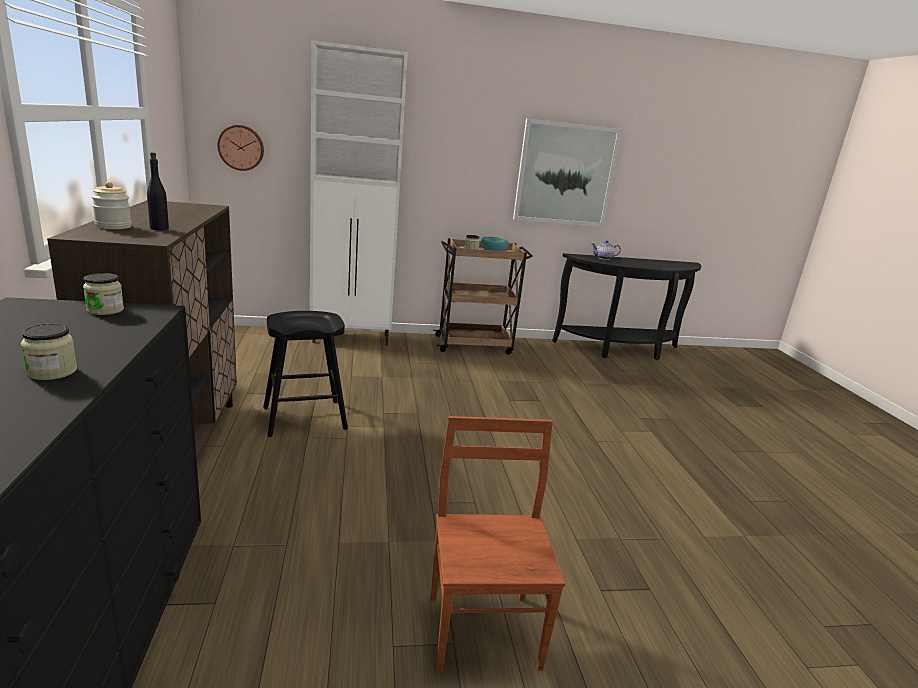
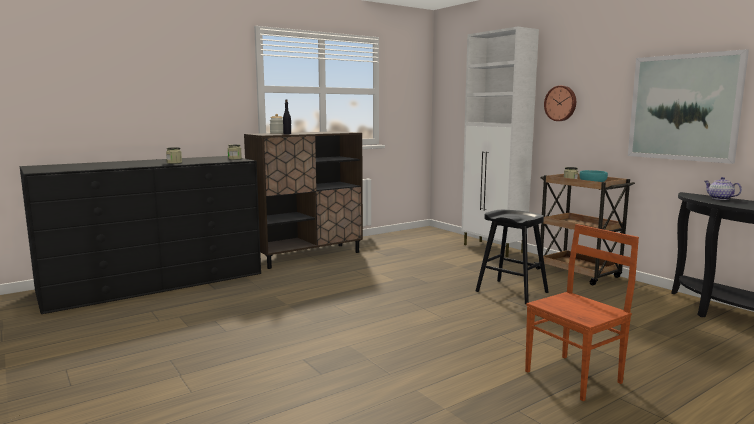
camera: 65 degrees right, 10 degrees down
(241, 147) = (453, 110): wall clock -> wall clock (561, 103)
(304, 418) = (372, 265): black stool -> black stool (511, 292)
(485, 630) = (240, 335): brown chair -> brown chair (575, 377)

